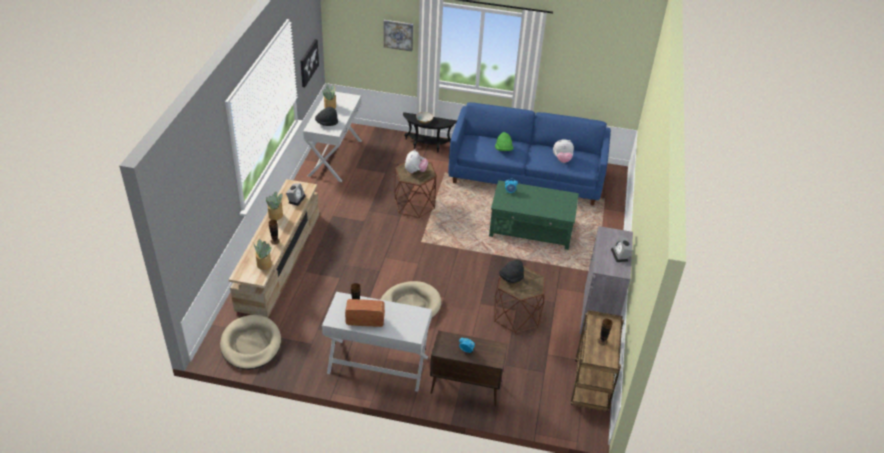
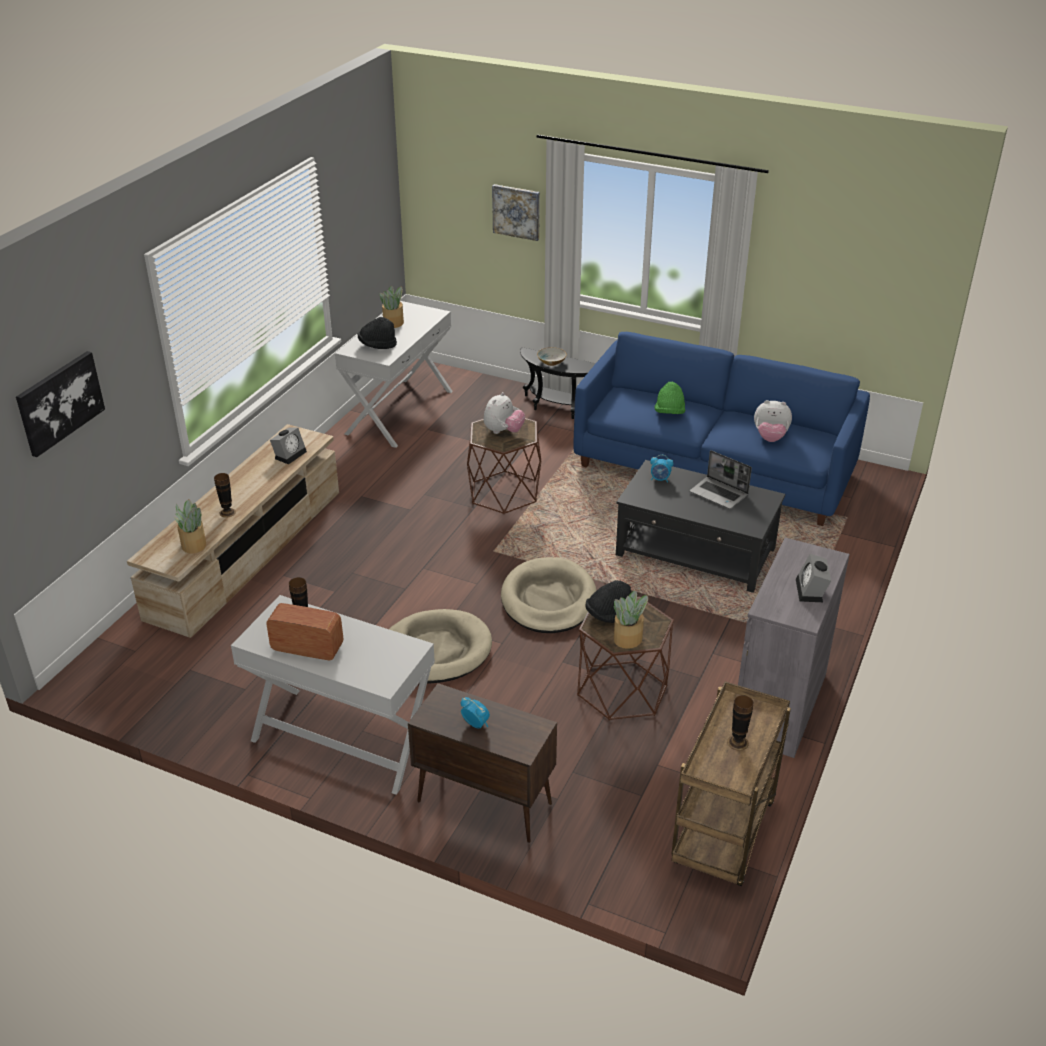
camera: 15 degrees right, 5 degrees down
(251, 344) = (146, 677): beige dog bed -> beige dog bed (548, 600)
(276, 215) = (246, 475): potted plant -> potted plant (628, 639)
(308, 62) = (363, 246): picture -> picture (60, 402)
(531, 229) = (696, 552): green coffee table -> black coffee table
(544, 197) = (719, 494): none -> laptop

